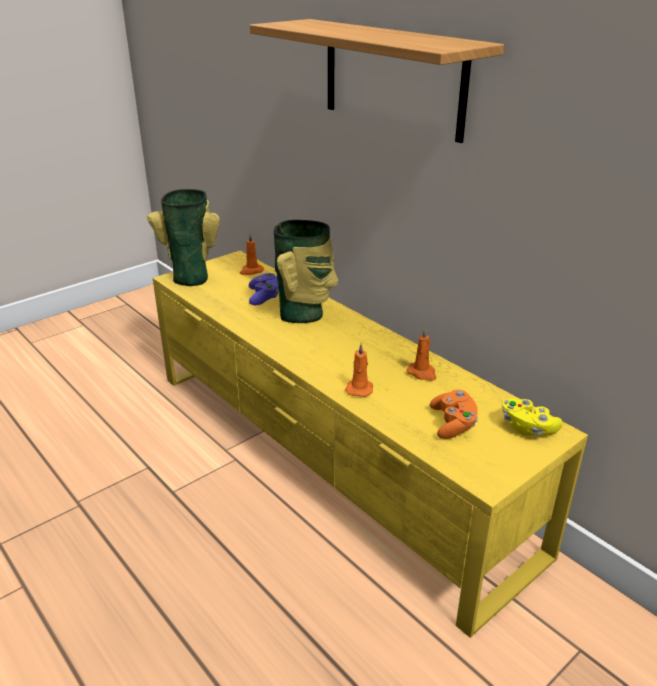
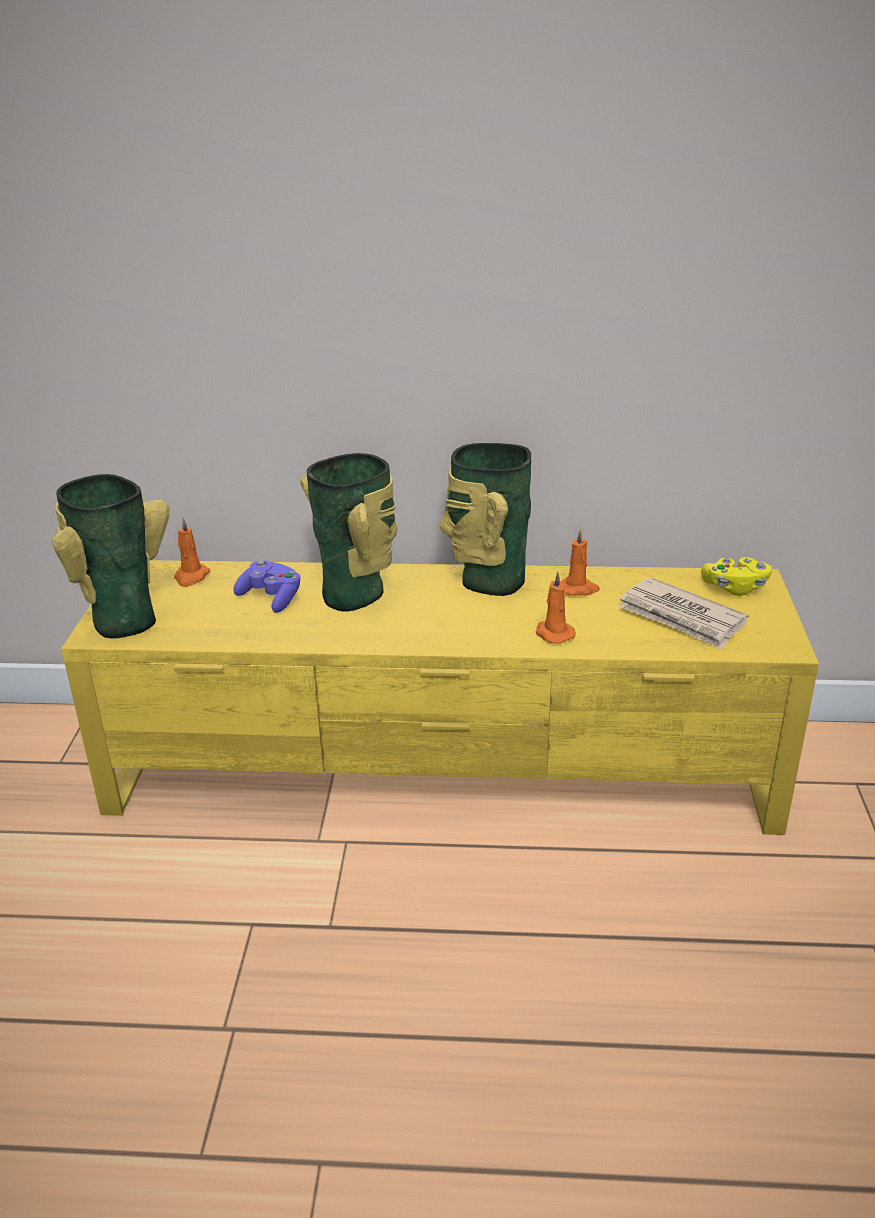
camera: 45 degrees left, 0 degrees up
(381, 342) = (489, 580): none -> vase
(392, 78) = (437, 230): shelf -> none
(453, 424) = (681, 618): orange game controller -> newspaper

